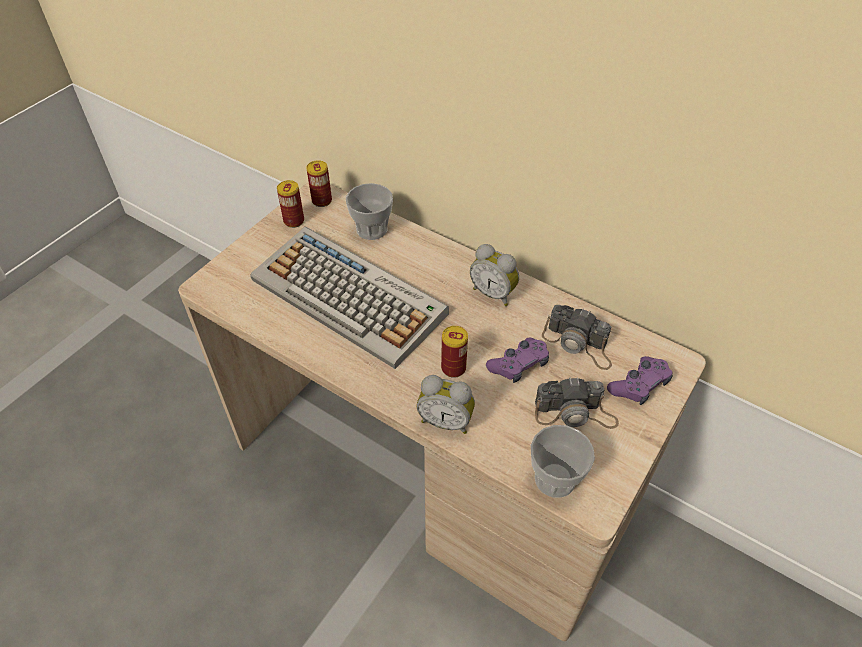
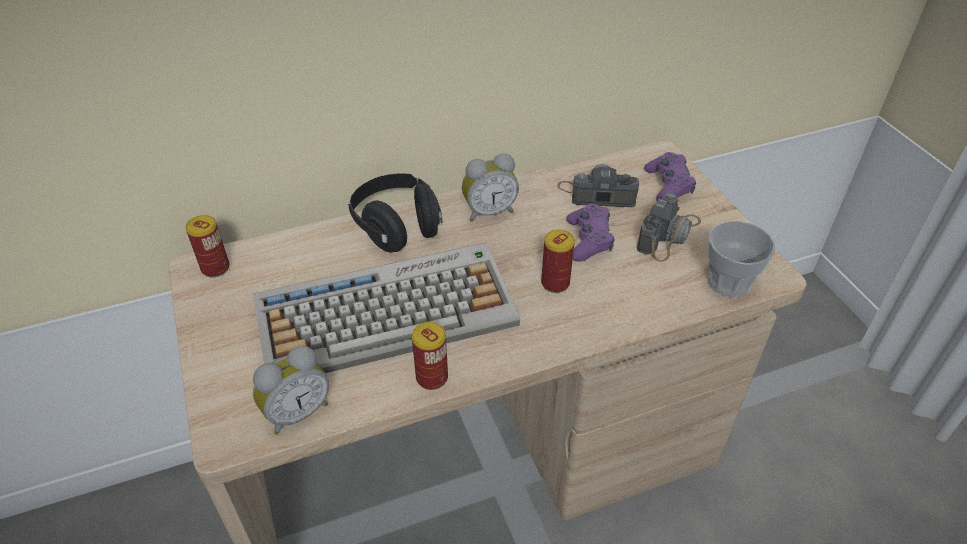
camera: 55 degrees left, 5 degrees down
(294, 221) = (218, 306): can -> can (432, 378)
(371, 229) = (309, 250): cup -> none
(431, 256) = (397, 228): none -> black headphones
(446, 420) = (614, 319): alarm clock -> alarm clock (296, 412)
(578, 344) = (597, 194): camera -> camera turned 150 degrees counterclockwise

